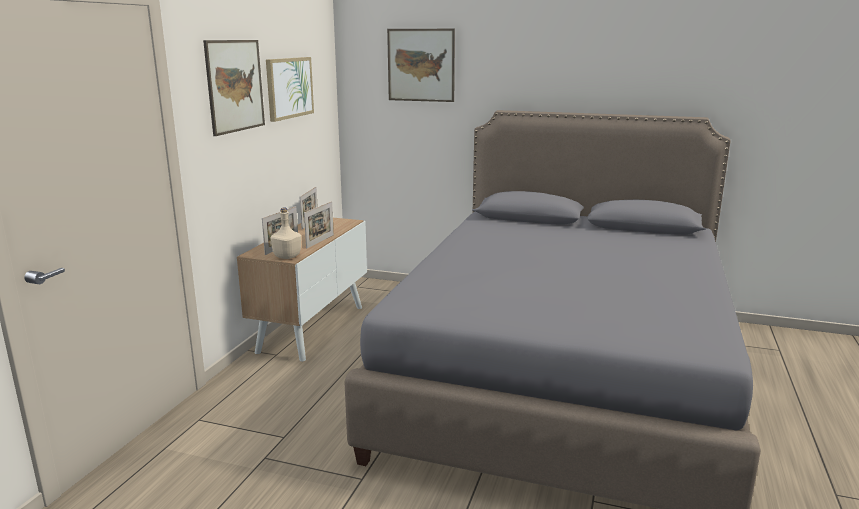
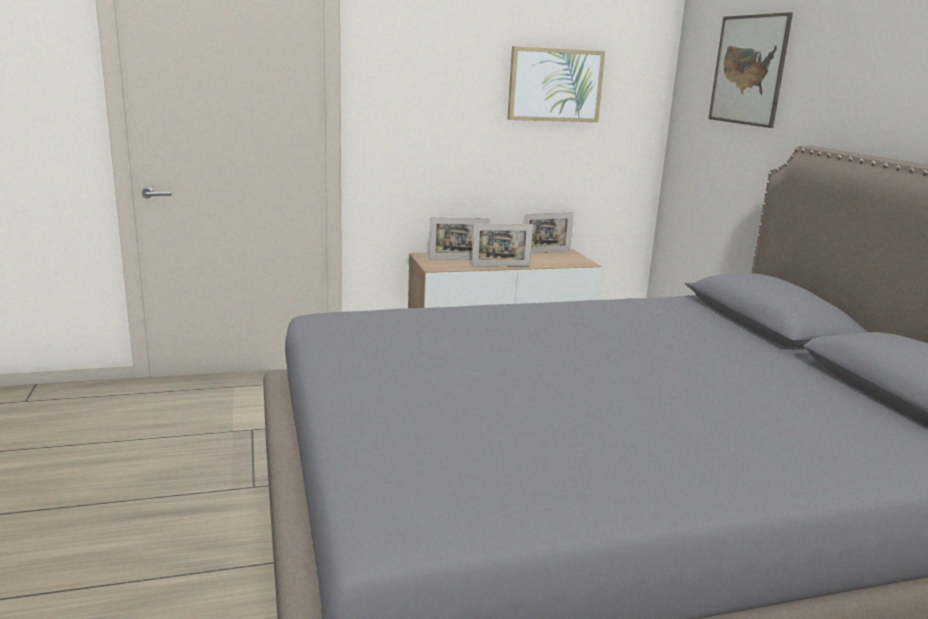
camera: 55 degrees right, 0 degrees up
(235, 86) = (448, 70): picture -> none
(287, 256) = (437, 266): beige bottle -> none

